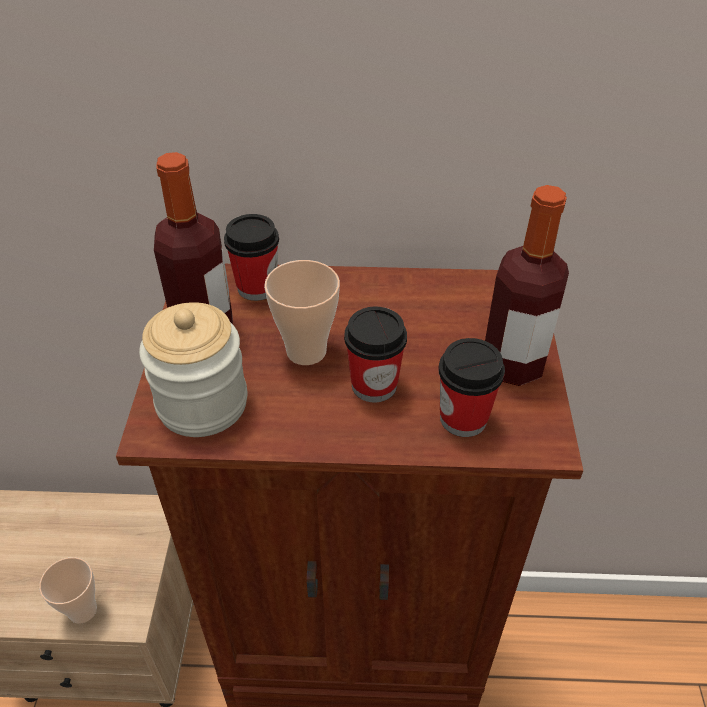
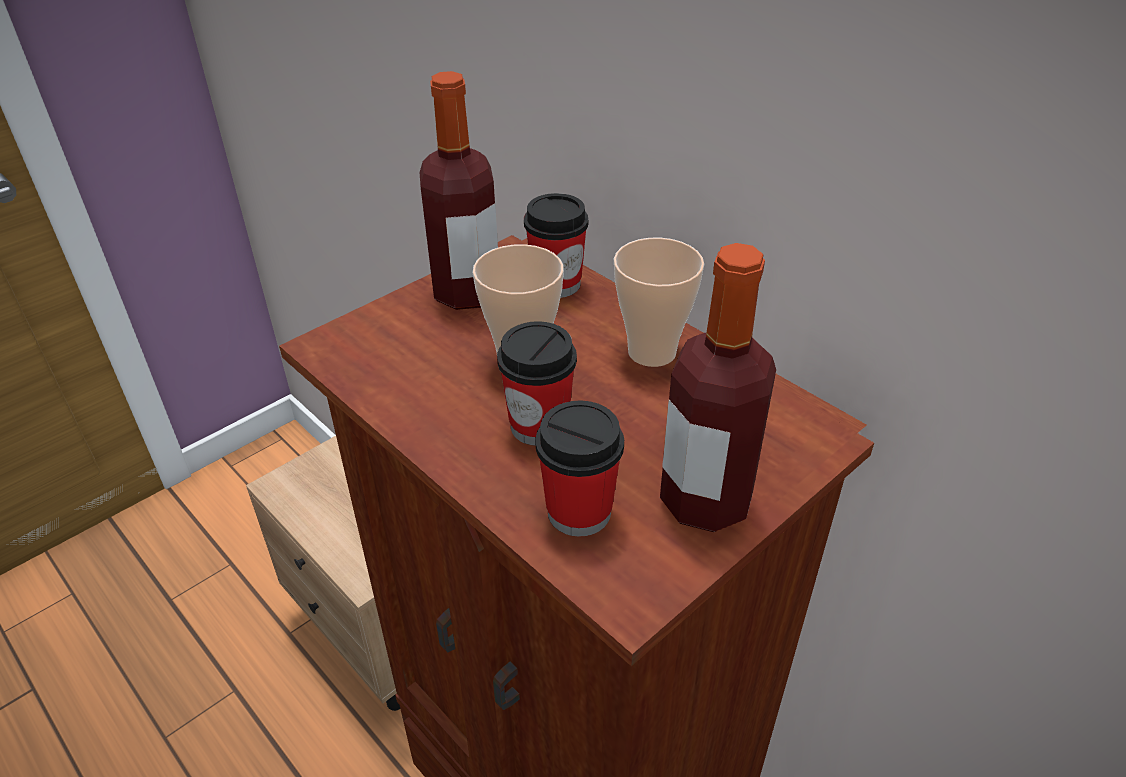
camera: 45 degrees right, 5 degrees down
(82, 610) = (343, 544): cup -> cup (652, 352)
(202, 403) = (385, 347): jar -> none

